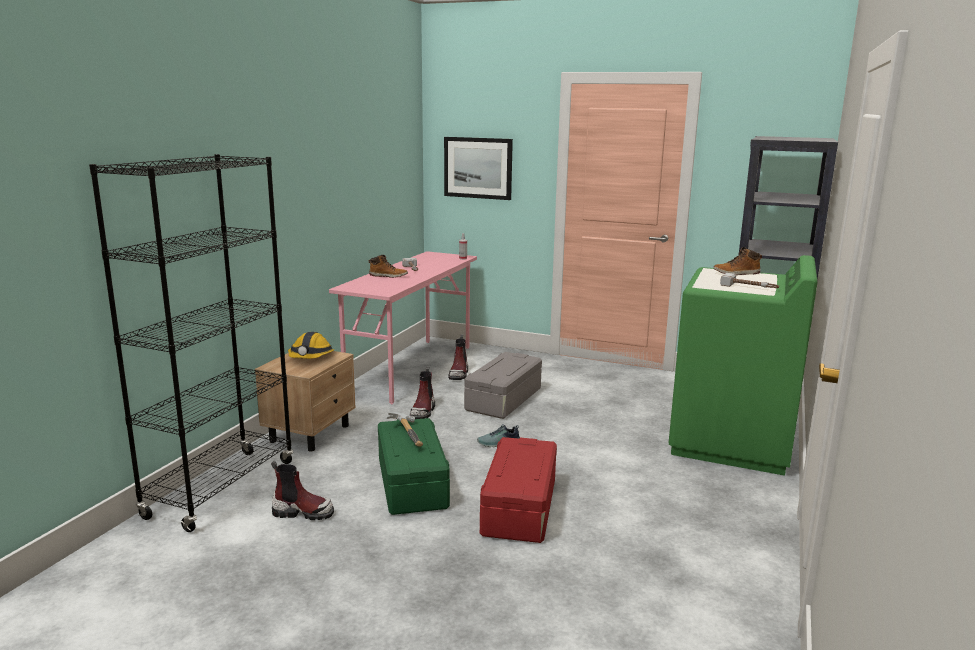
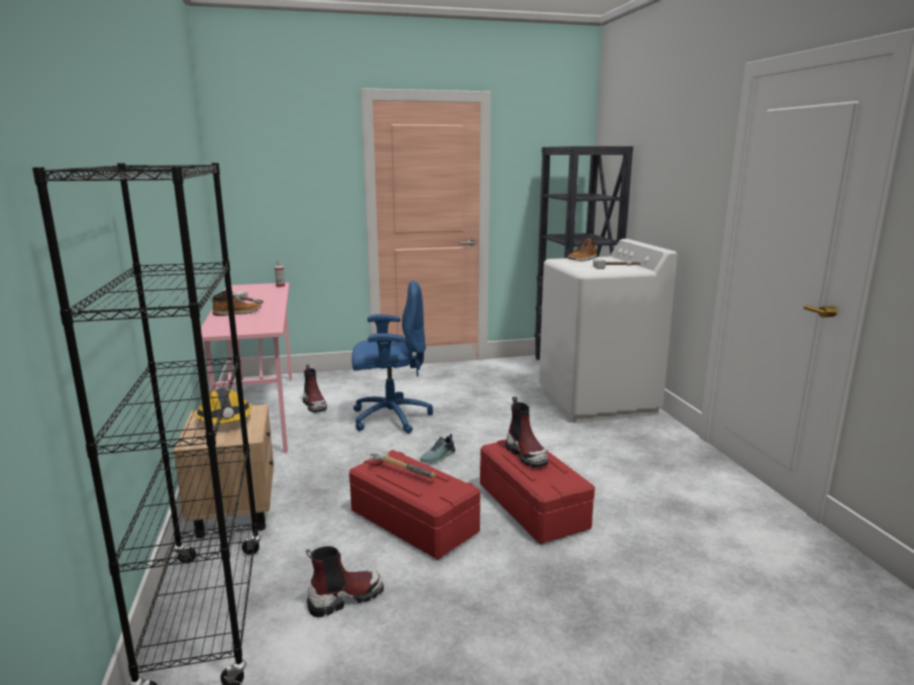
camera: 35 degrees left, 0 degrees up
(410, 483) = (412, 522): green storage box -> red storage box
(423, 411) = (329, 450): boot -> boot (526, 455)
(478, 168) = (277, 189): picture -> none
(504, 400) = (389, 417): grey storage box -> blue office chair
(731, 443) = (597, 401): green washing machine -> white washing machine

